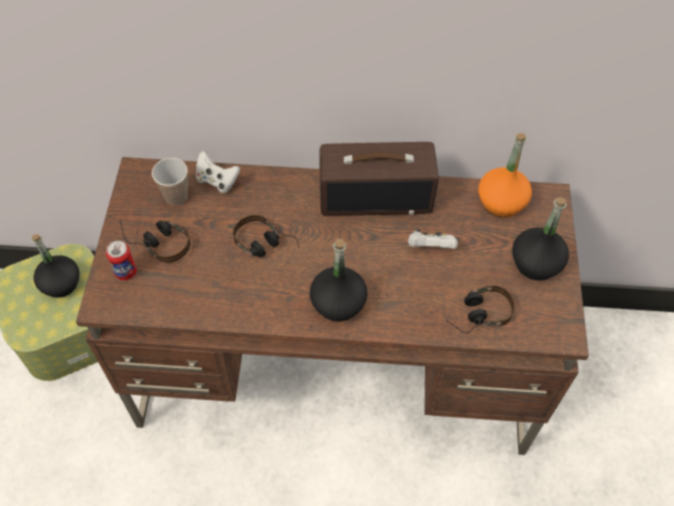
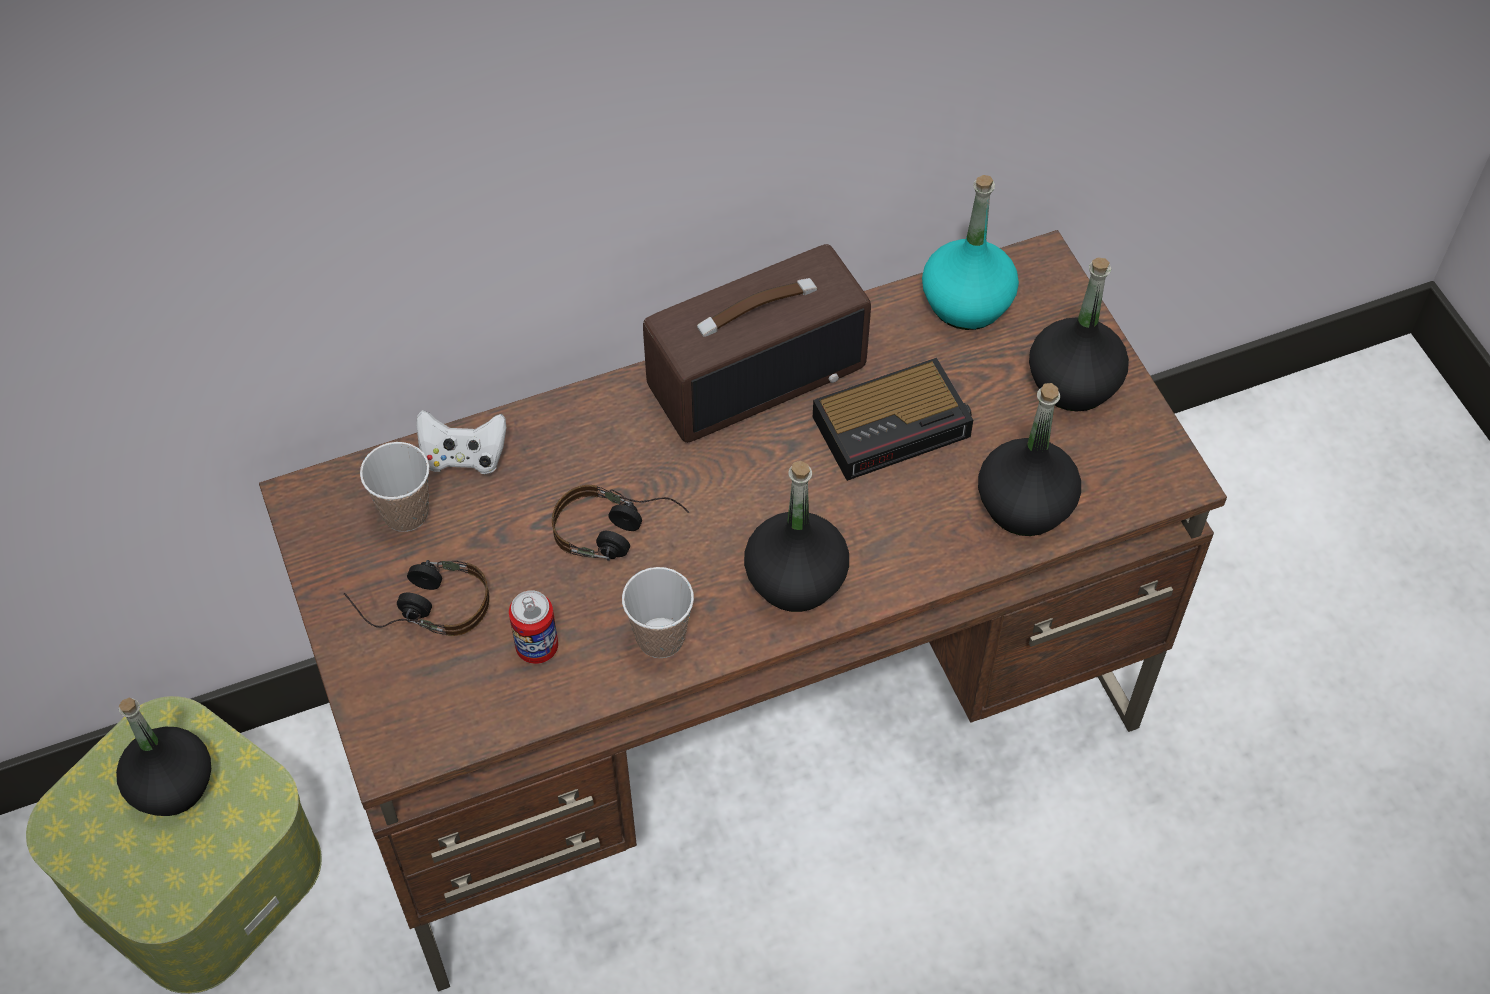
camera: 25 degrees left, 0 degrees up
(126, 272) = (398, 681): can -> can (537, 647)
(256, 304) = (660, 638): none -> cup
(430, 248) = (894, 425): white game controller -> alarm clock
(476, 315) = (1025, 504): headphones -> black bottle
(501, 202) = (966, 303): orange bottle -> turquoise bottle

